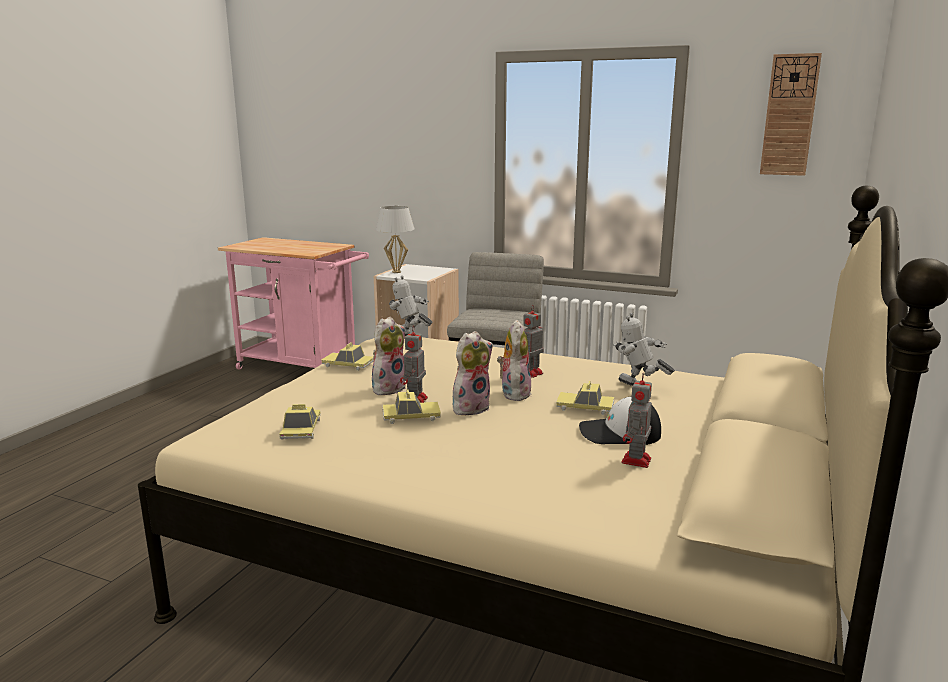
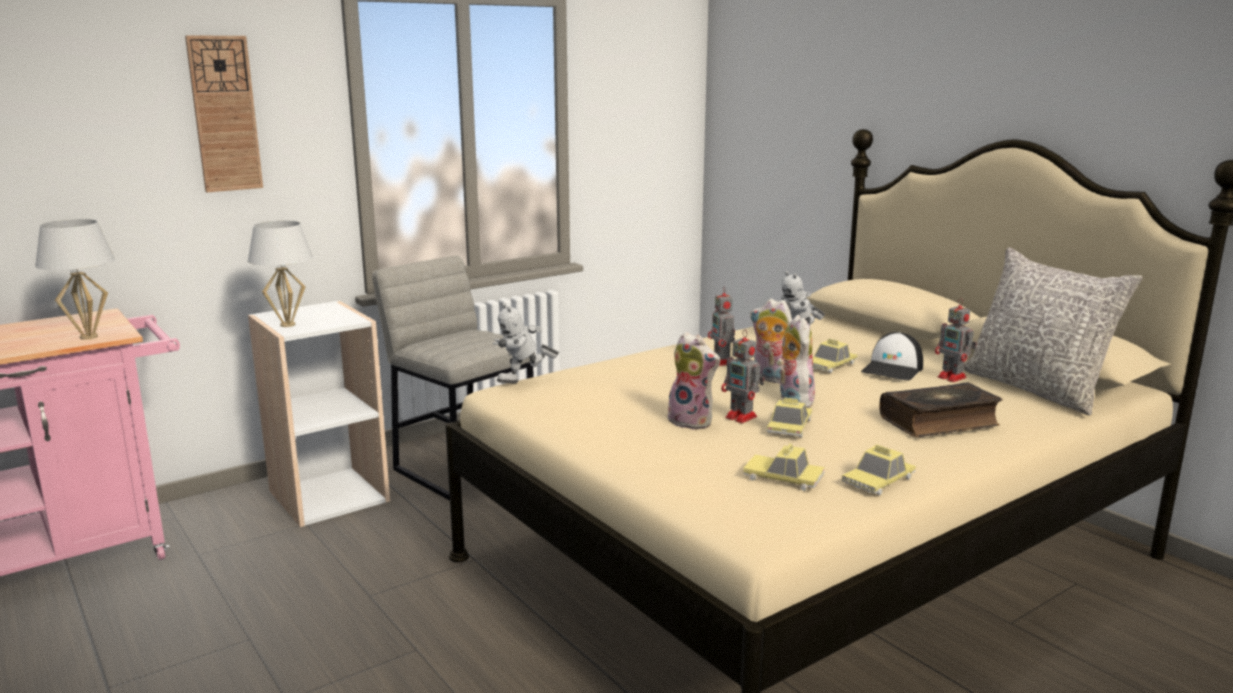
camera: 60 degrees left, 0 degrees up
(303, 252) = (89, 337): none -> white table lamp
(348, 365) = (589, 425): toy car -> toy car (878, 481)
(388, 388) = (693, 421): plush toy -> plush toy turned 150 degrees clockwise
(486, 468) = (939, 422): none -> book
(667, 508) = (1036, 389): none -> grey pillow
(789, 115) = (651, 69): wall clock -> wall clock (225, 114)

